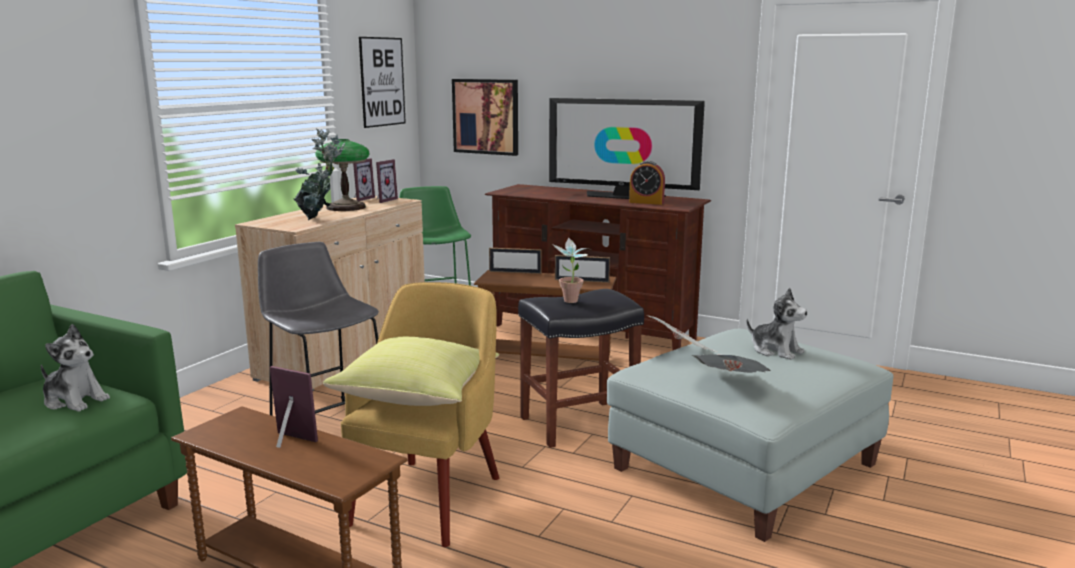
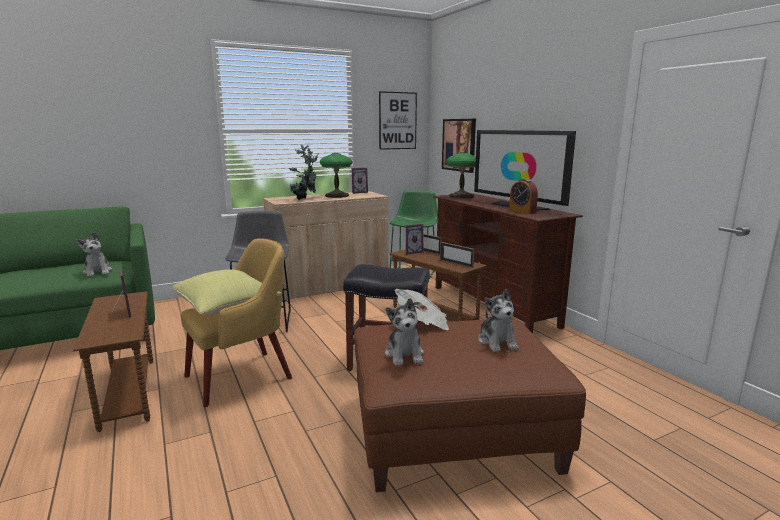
camera: 35 degrees right, 0 degrees up
(383, 200) = (367, 194): picture frame -> picture frame (412, 252)
(523, 190) = (461, 196): none -> table lamp
(571, 302) = (378, 271): potted plant -> none
(730, 384) = (405, 354): newspaper -> plush toy
(745, 467) = (452, 431): grey ottoman -> brown ottoman

